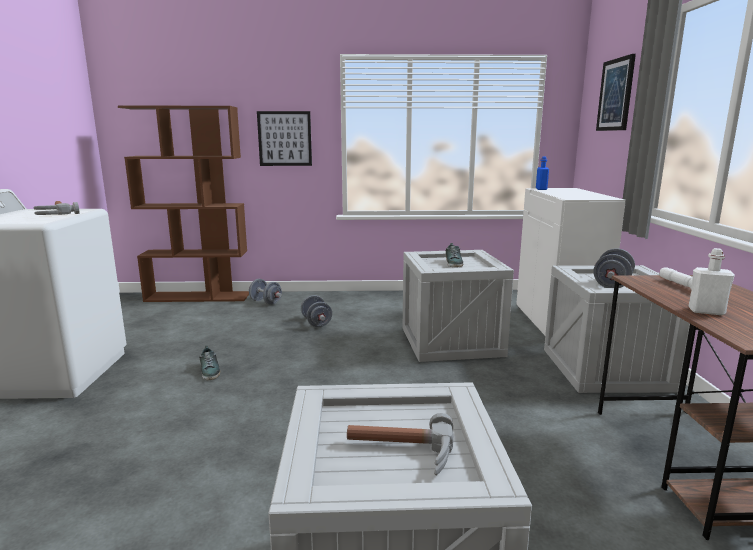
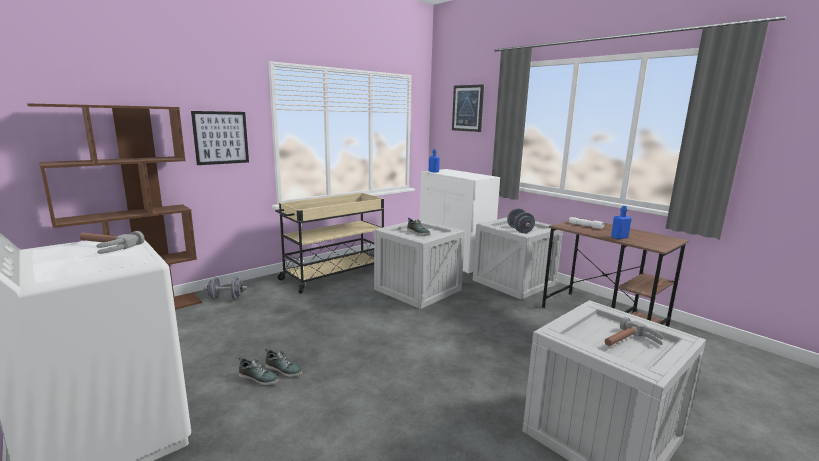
camera: 40 degrees left, 0 degrees up
(184, 370) = (258, 378): none -> shoe
(316, 323) = (304, 303): grey dumbbell -> none
(386, 304) = (334, 275): none -> beige cart
(706, 311) = (619, 237): white bottle -> blue bottle

